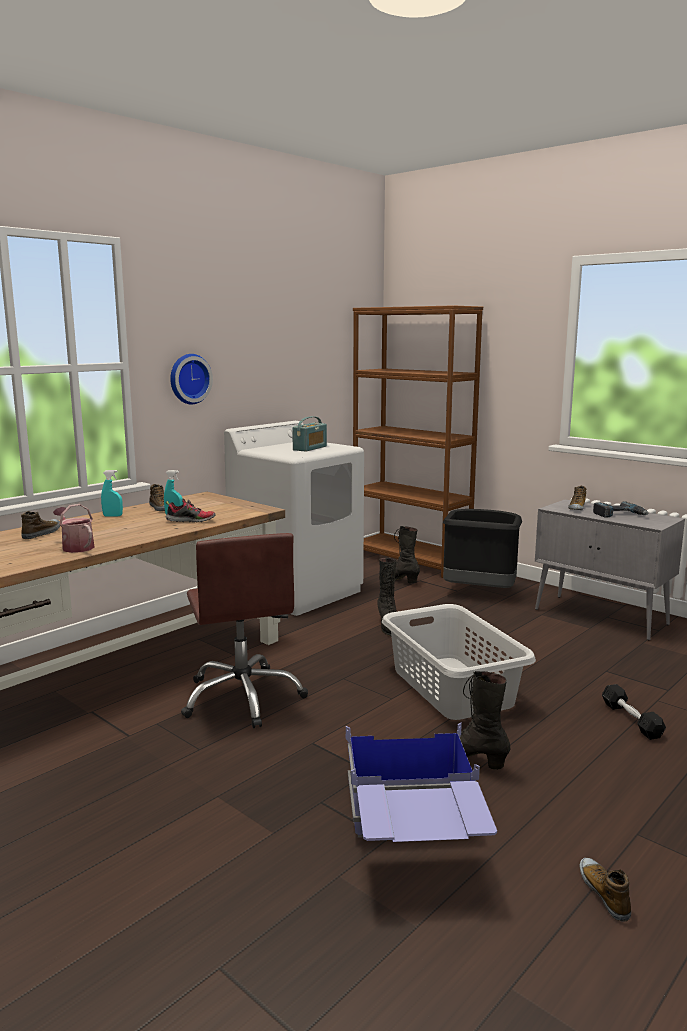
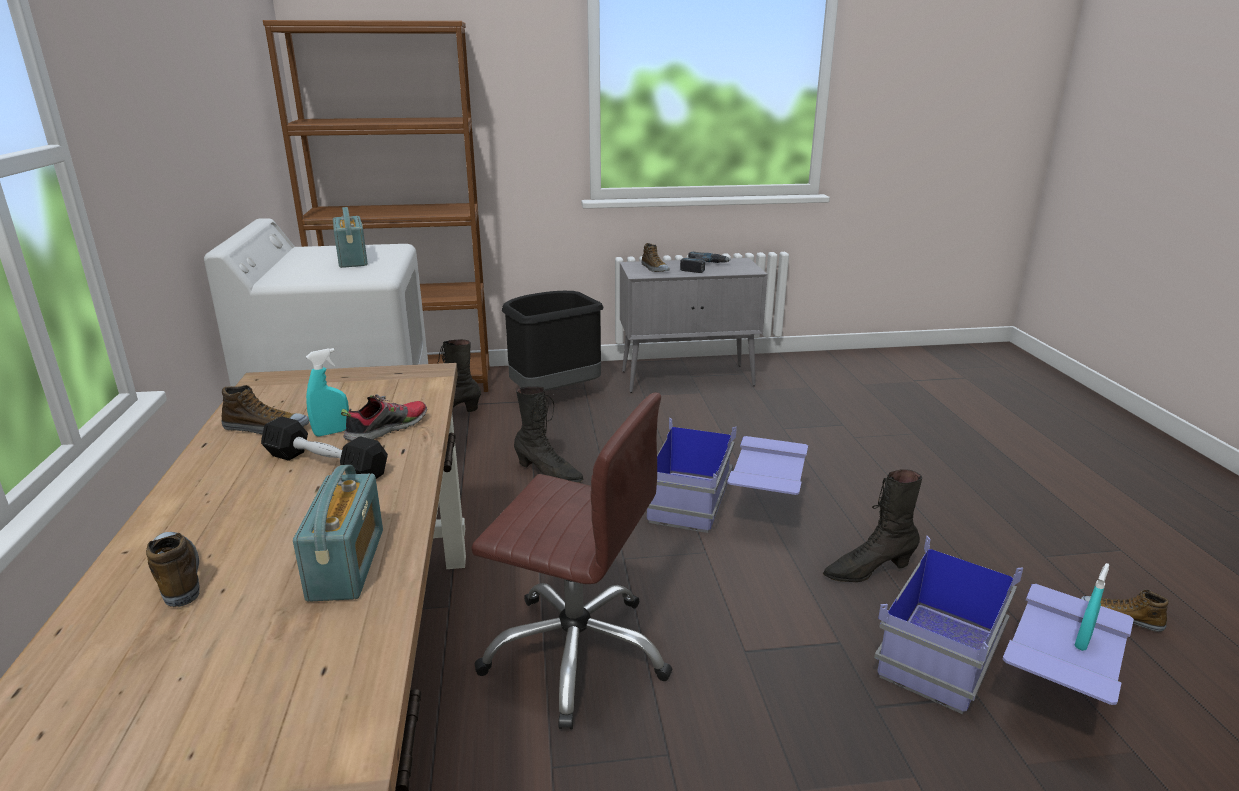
camera: 50 degrees left, 10 degrees up
(76, 547) = (347, 564): watering can -> radio
(112, 516) = (217, 476): turquoise spray bottle -> turquoise spray bottle (1082, 642)
(188, 379) = (144, 167): wall clock -> none
(451, 687) = (725, 509): grey laundry basket -> blue storage box
(631, 720) = (874, 463): black dumbbell -> black dumbbell (326, 464)

